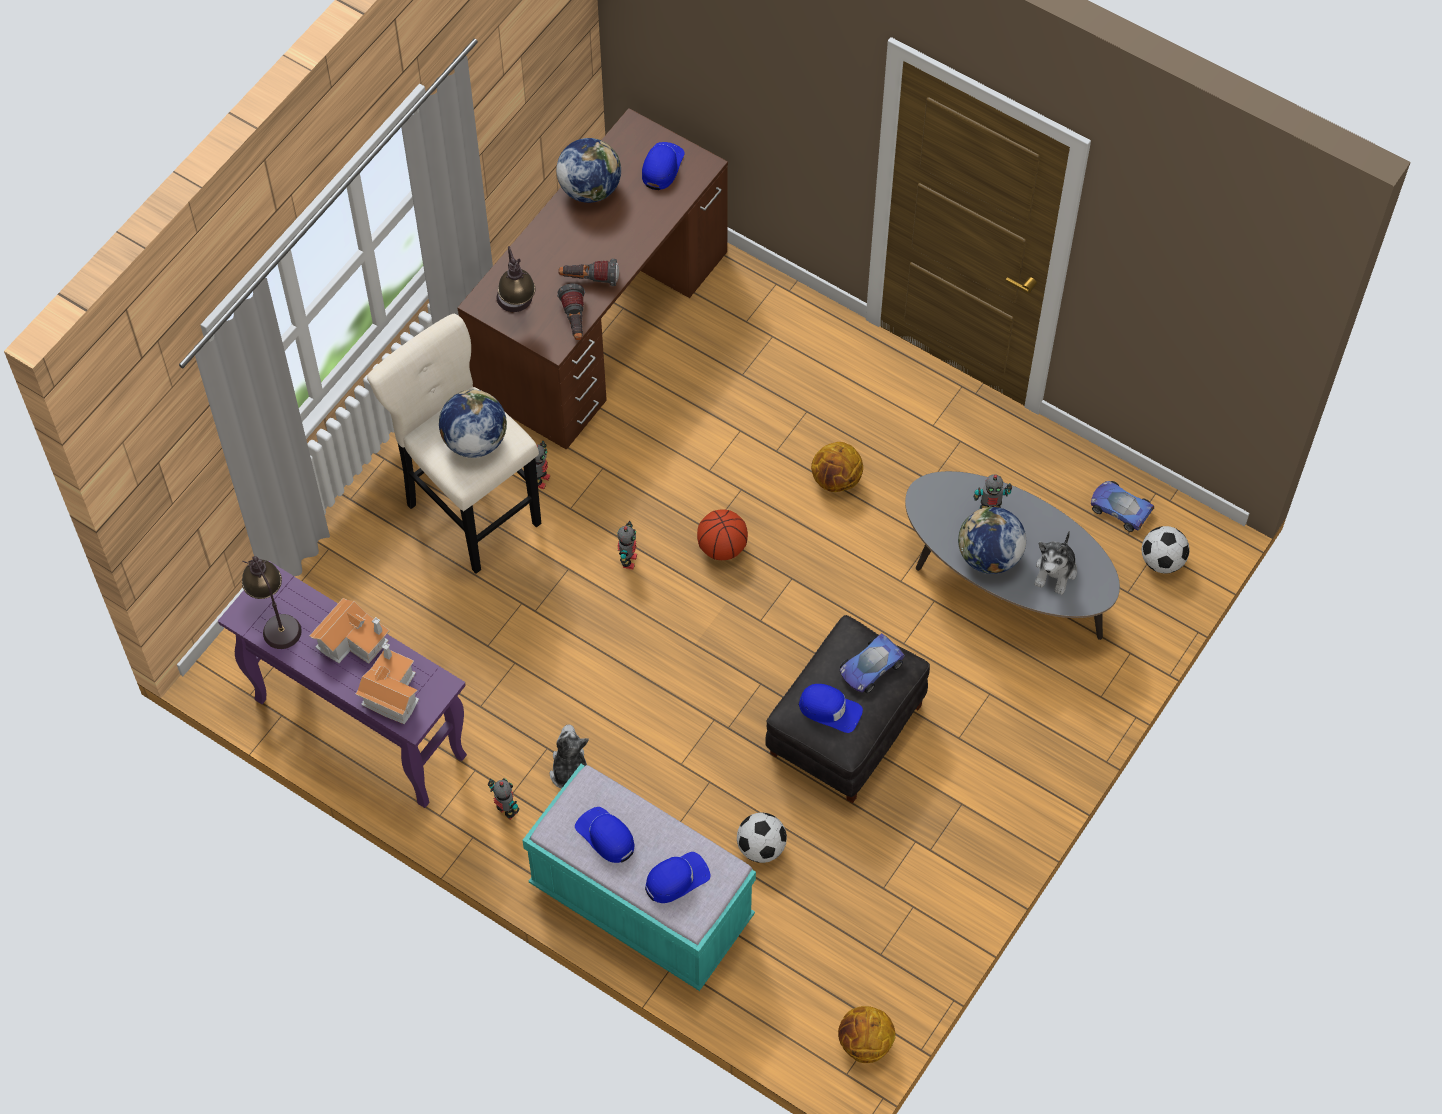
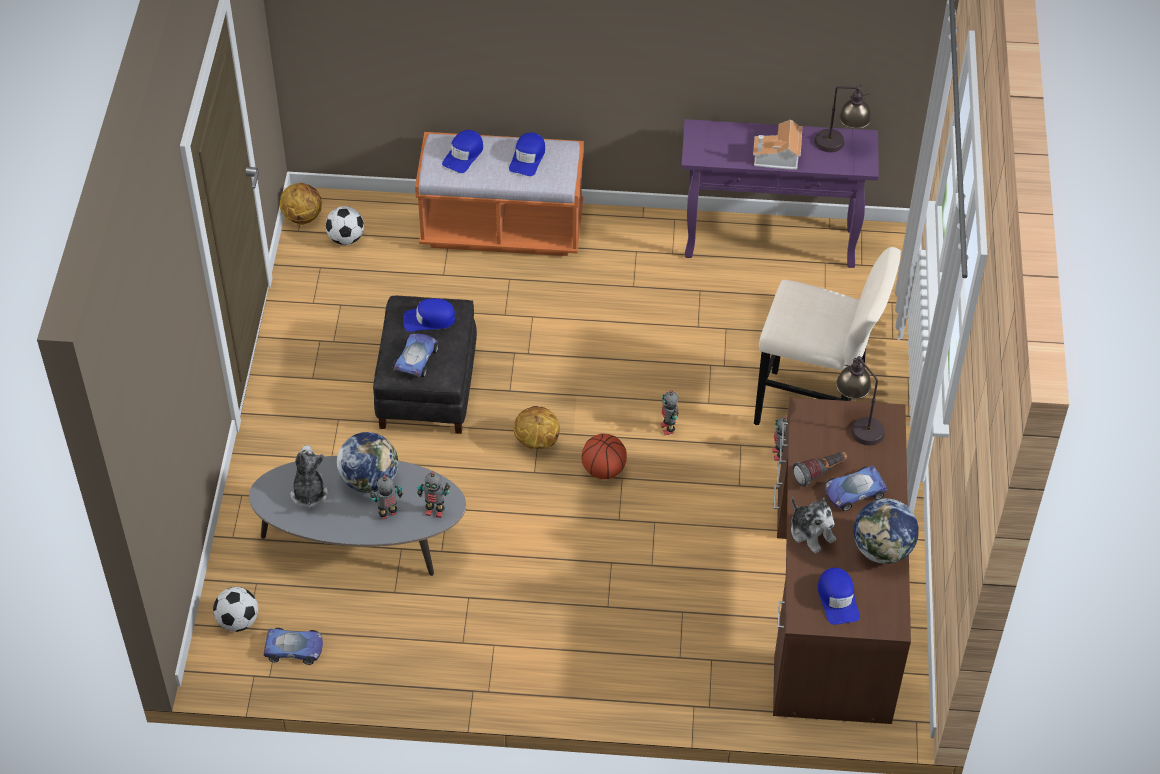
camera: 150 degrees right, 10 degrees down
(390, 692) = (726, 139): toy house -> none
(474, 441) = (806, 315): globe -> none
(506, 812) = (631, 239): toy robot -> toy robot (435, 511)
(570, 771) = (606, 279): plush toy -> plush toy (811, 532)
(573, 249) = (853, 492): none -> toy car
(575, 321) = (804, 435): flashlight -> none
(606, 836) = (528, 158): blue cap -> blue cap turned 90 degrees clockwise
(641, 903) = (502, 228): turquoise bench -> orange bench
(761, 847) = (441, 292): football -> football (346, 238)
(836, 480) = (547, 562): basketball -> basketball (536, 441)

